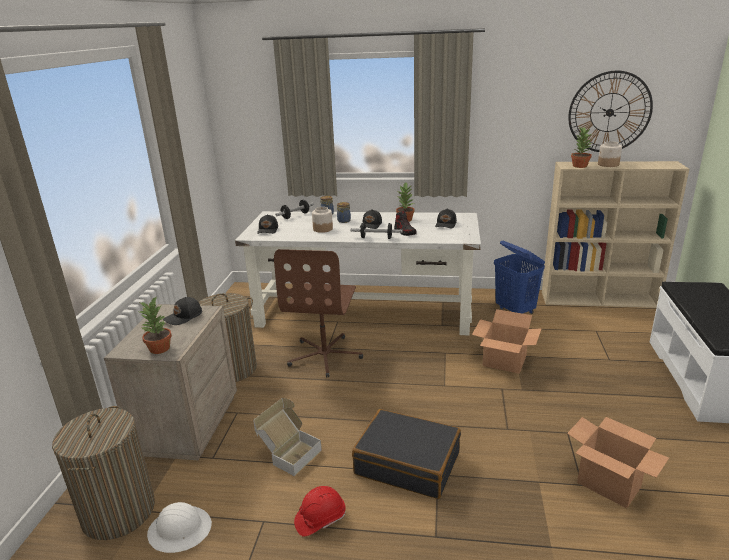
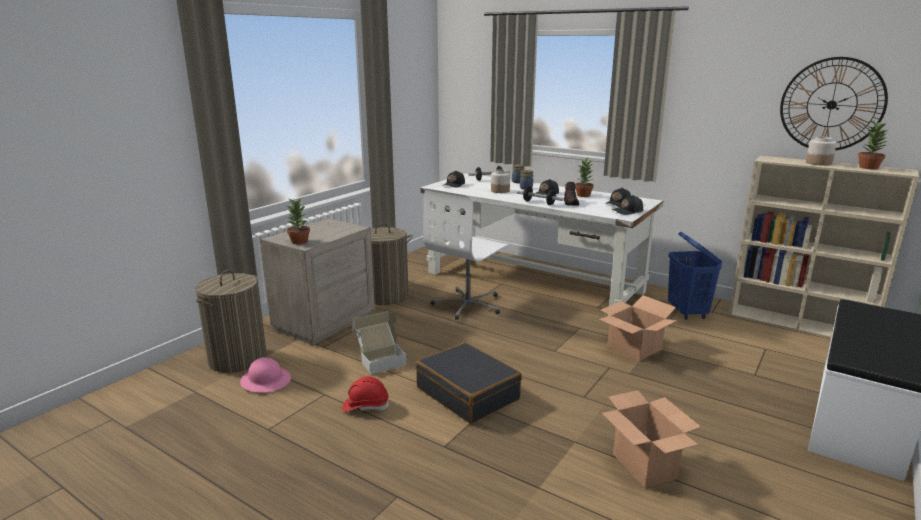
camera: 25 degrees right, 5 degrees down
(180, 530) = (266, 381): white hard hat -> pink hard hat
(184, 317) = (335, 228): black cap -> black cap (627, 211)
(325, 355) = (468, 305): brown office chair -> white office chair
(579, 166) = (781, 160): potted plant -> potted plant (868, 167)

